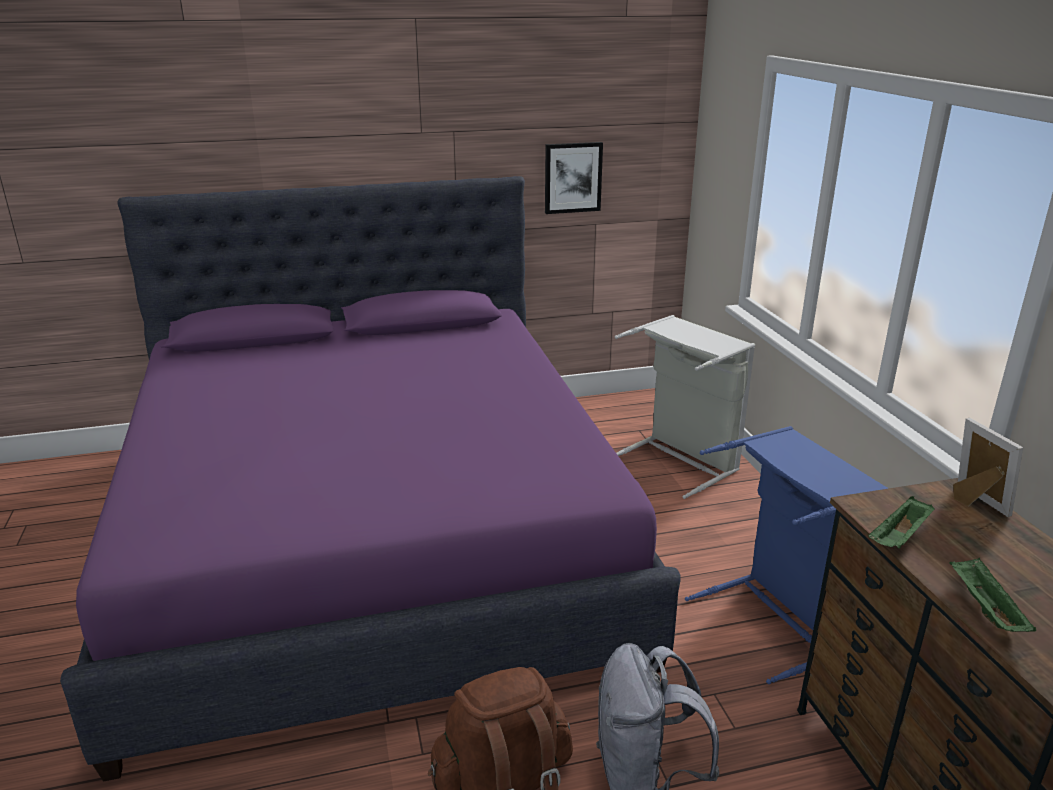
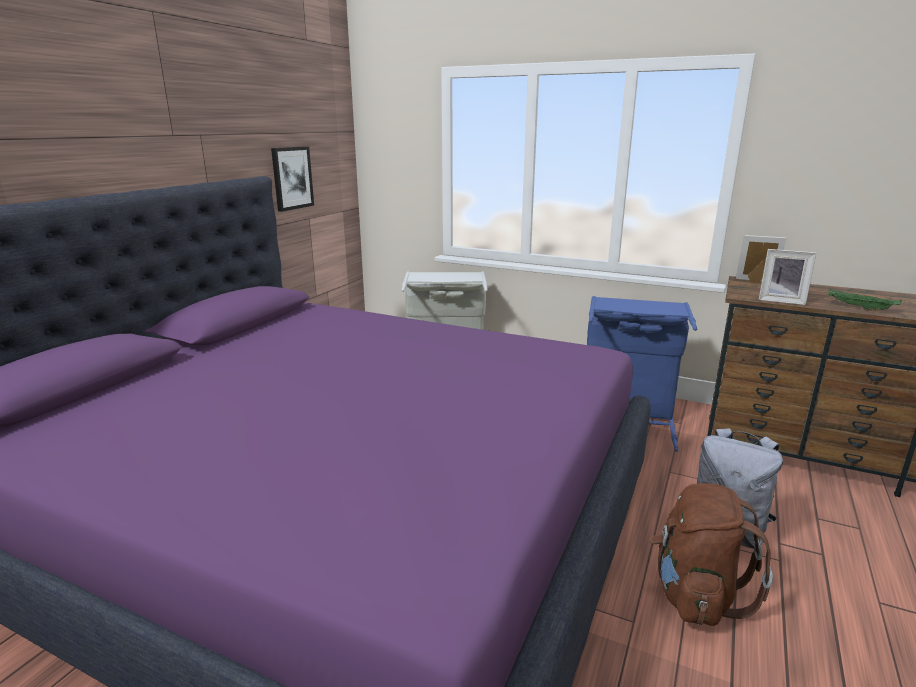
camera: 50 degrees left, 5 degrees down
(899, 538) = (781, 300): green tray -> picture frame

